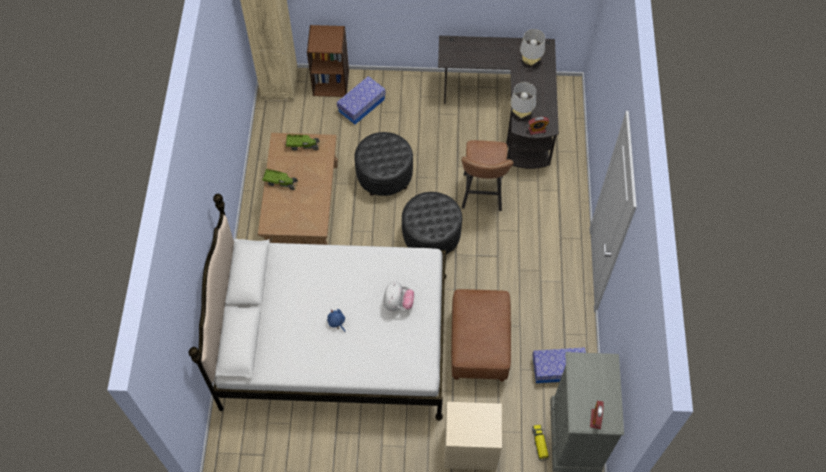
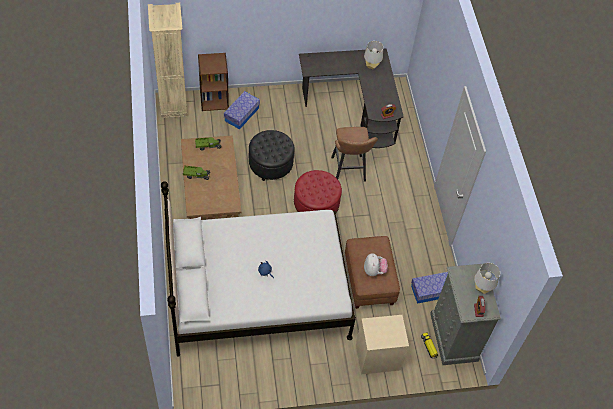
camera: 15 degrees left, 5 degrees down
(398, 303) = (309, 252): plush toy -> plush toy (374, 271)
(431, 236) = (316, 206): black ottoman -> red ottoman
(521, 113) = (373, 104): grey table lamp -> grey table lamp (482, 288)

